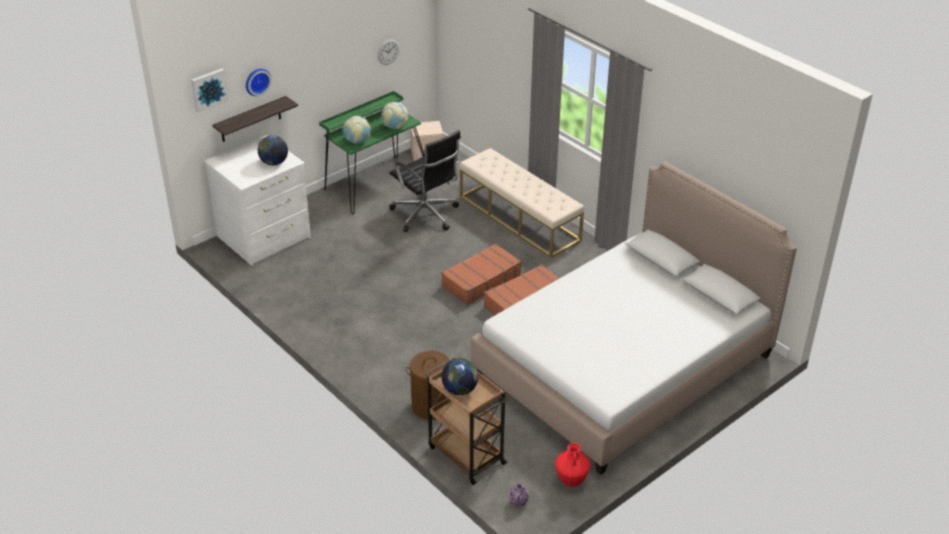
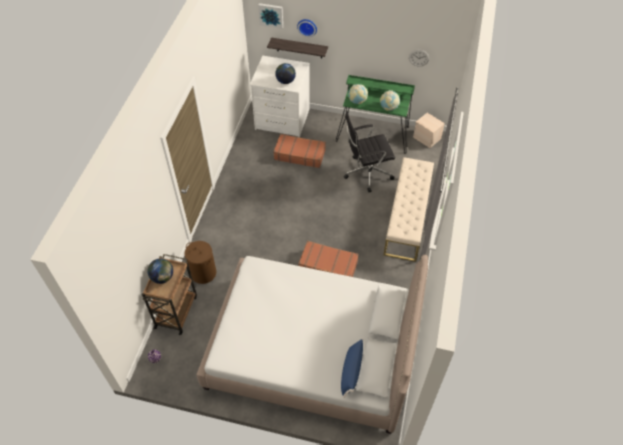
camera: 55 degrees right, 15 degrees up
(426, 215) = (366, 173): black office chair -> black office chair turned 60 degrees clockwise
(480, 281) = (329, 233): brown suitcase -> brown suitcase (299, 154)
(571, 480) = (190, 376): red vase -> none
(709, 311) = (351, 372): none -> blue pillow

